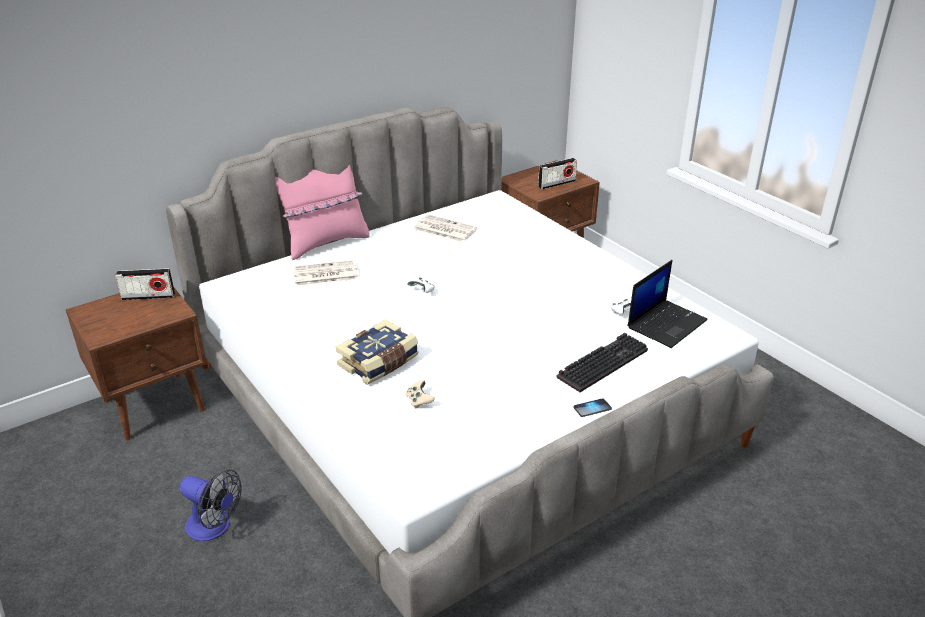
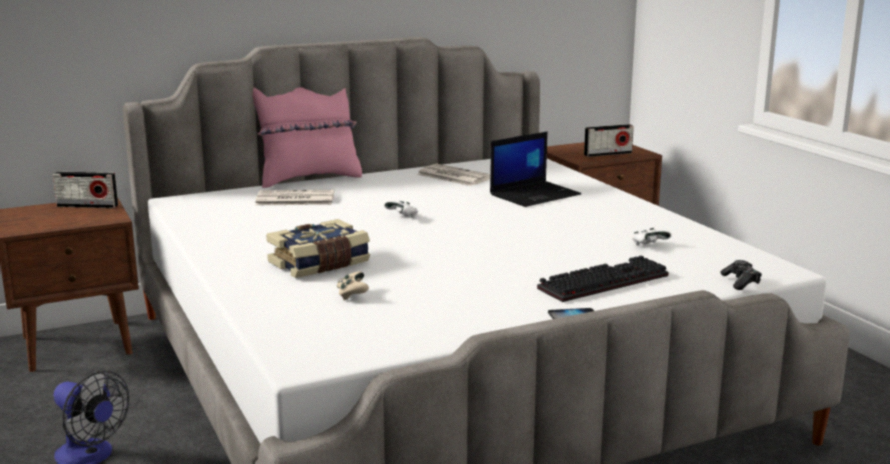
camera: 10 degrees right, 15 degrees down
(666, 323) = (703, 257): laptop -> laptop (535, 194)
(701, 354) = (741, 282): none -> game controller

